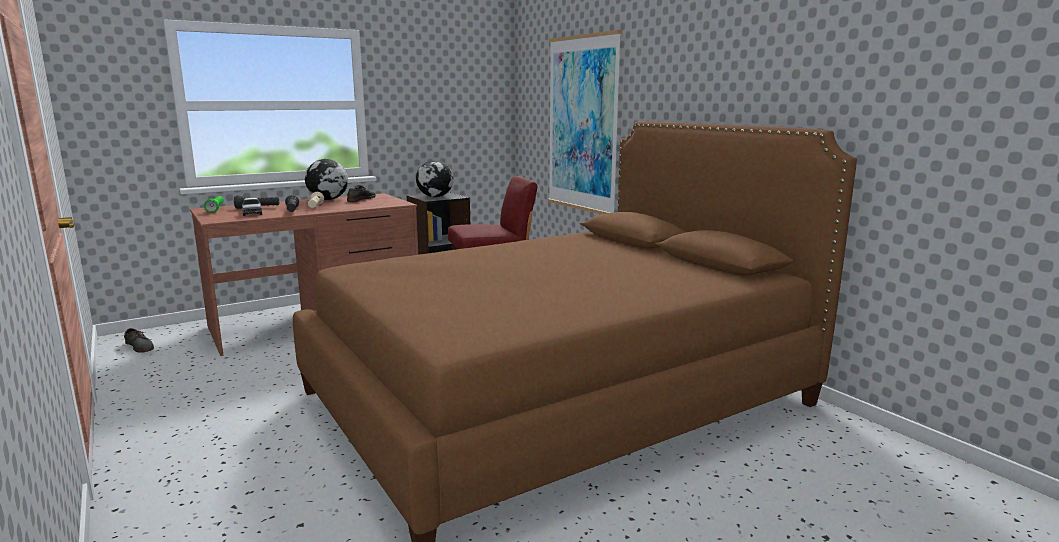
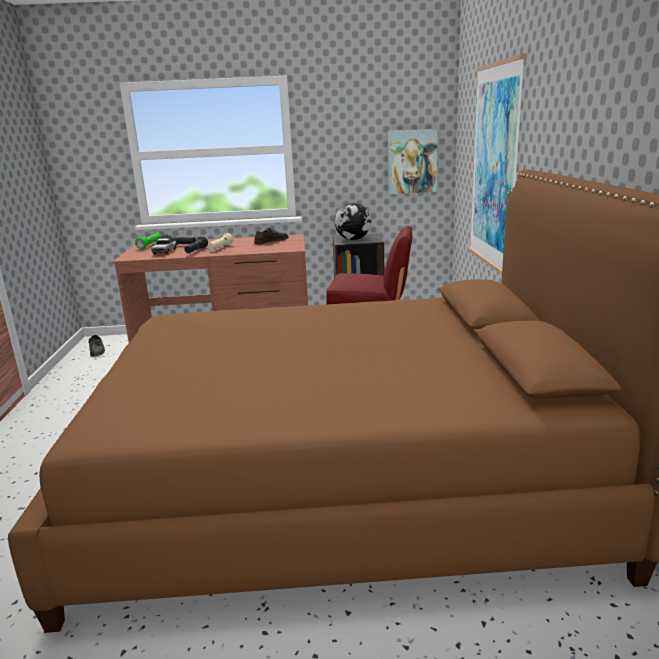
camera: 30 degrees right, 5 degrees up
(328, 199) = (245, 239): globe -> none
(477, 122) = (412, 161): none -> picture

